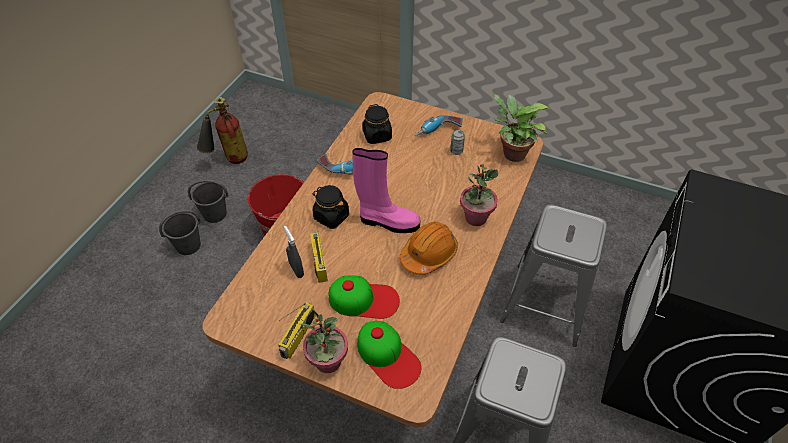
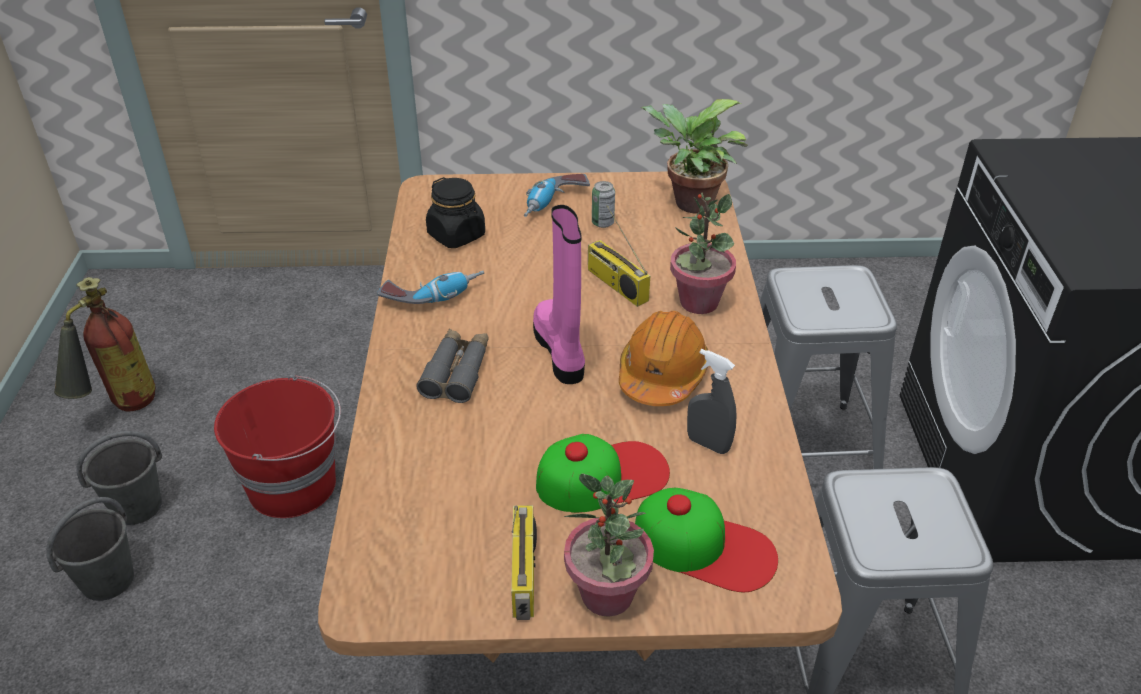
camera: 25 degrees left, 10 degrees down
(296, 270) = (449, 472): grey spray bottle -> grey spray bottle (708, 444)
(318, 262) = (481, 446): radio -> radio (615, 284)
(331, 216) = (457, 372): black jar -> grey binoculars
(387, 222) = (561, 350): pink boot -> pink boot turned 90 degrees counterclockwise

